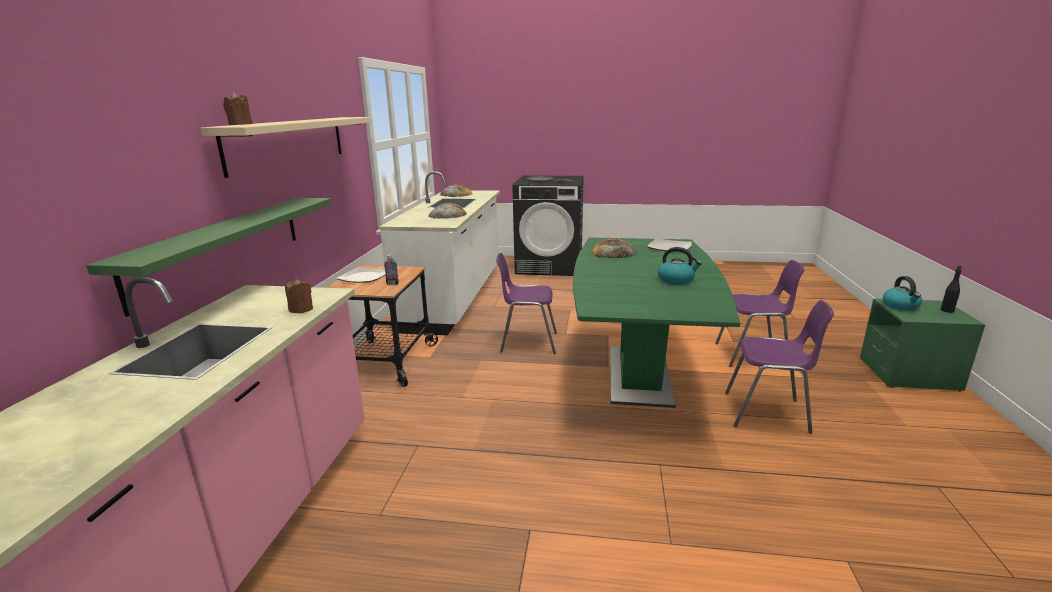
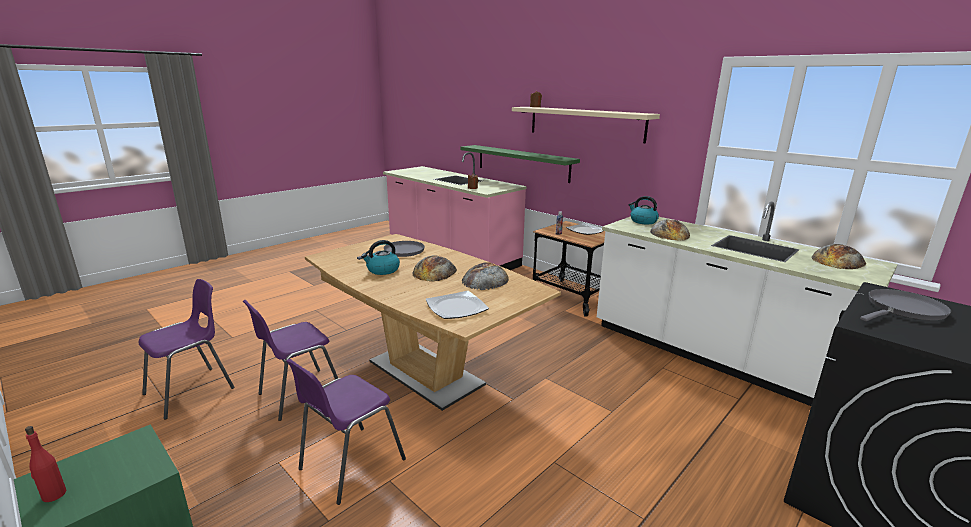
camera: 125 degrees right, 0 degrees up
(527, 342) = (546, 352): purple chair -> purple chair (192, 391)
(626, 290) = (401, 252): none -> grey frying pan
(635, 266) = (434, 271): none -> bread
(639, 375) = (425, 373): green dining table -> brown dining table
(901, 306) = (137, 467): kettle -> kettle (642, 221)
(947, 310) = (54, 495): black bottle -> red bottle

